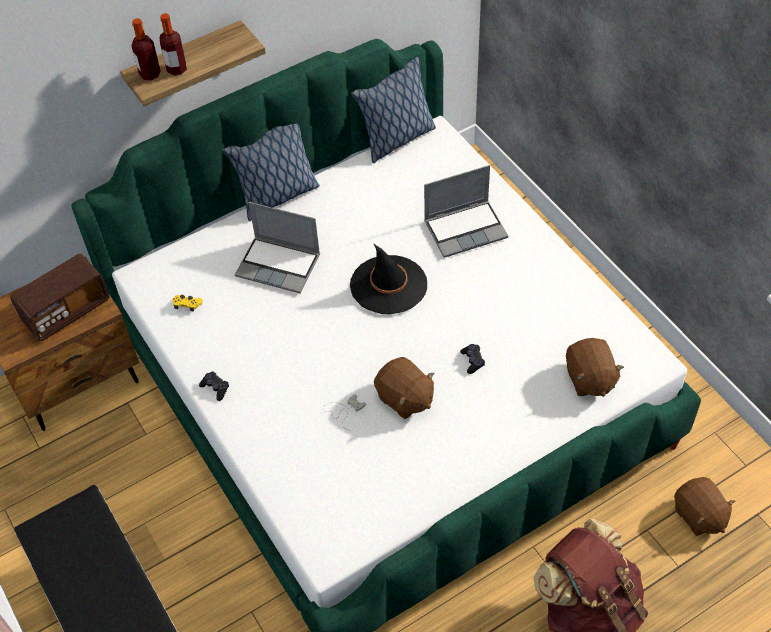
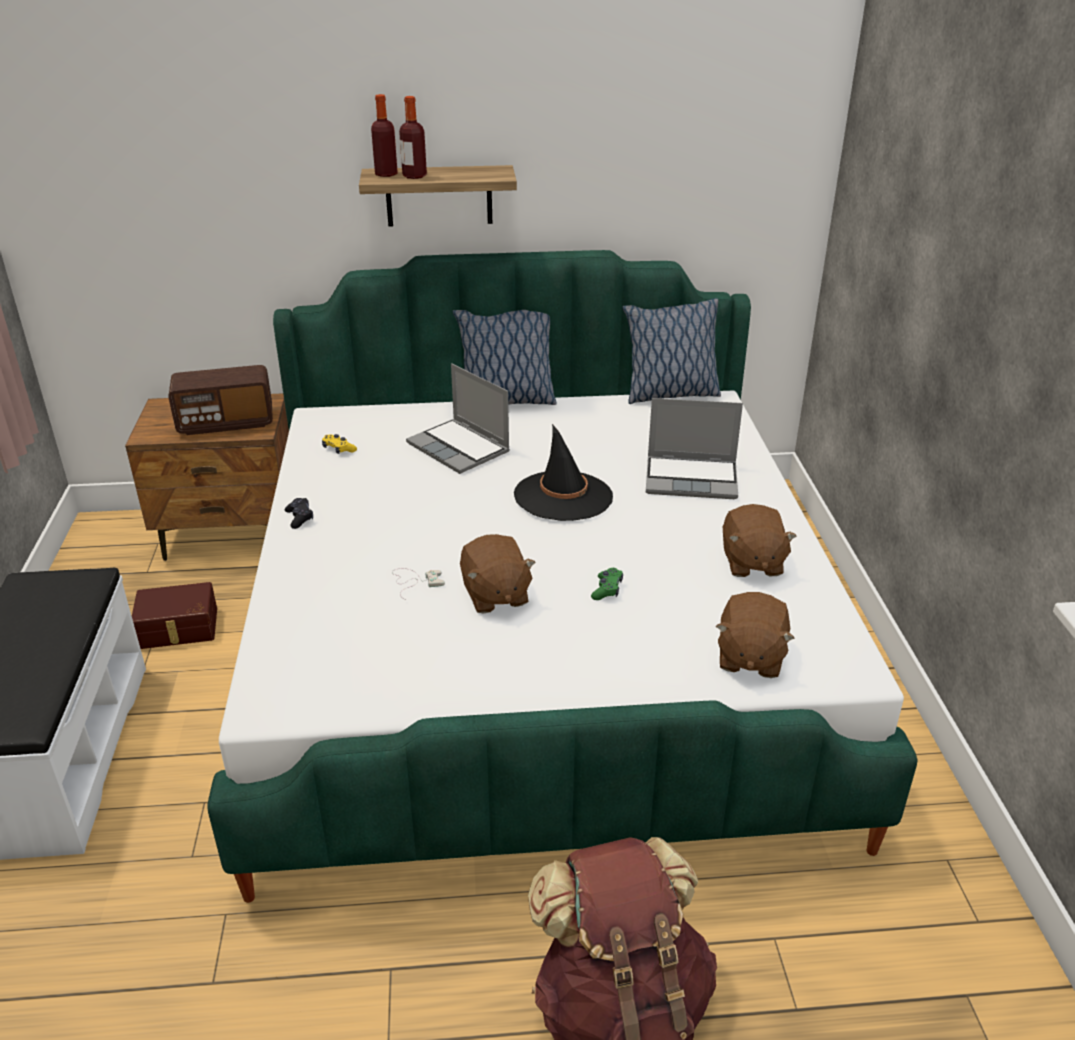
camera: 25 degrees right, 20 degrees down
(113, 488) = (178, 629): none -> brown storage box
(472, 361) = (607, 589): black game controller -> green game controller
(699, 515) = (867, 954): brown plush toy -> brown plush toy (751, 562)

